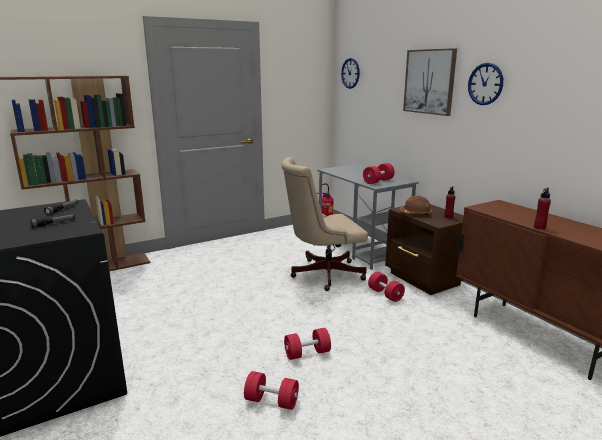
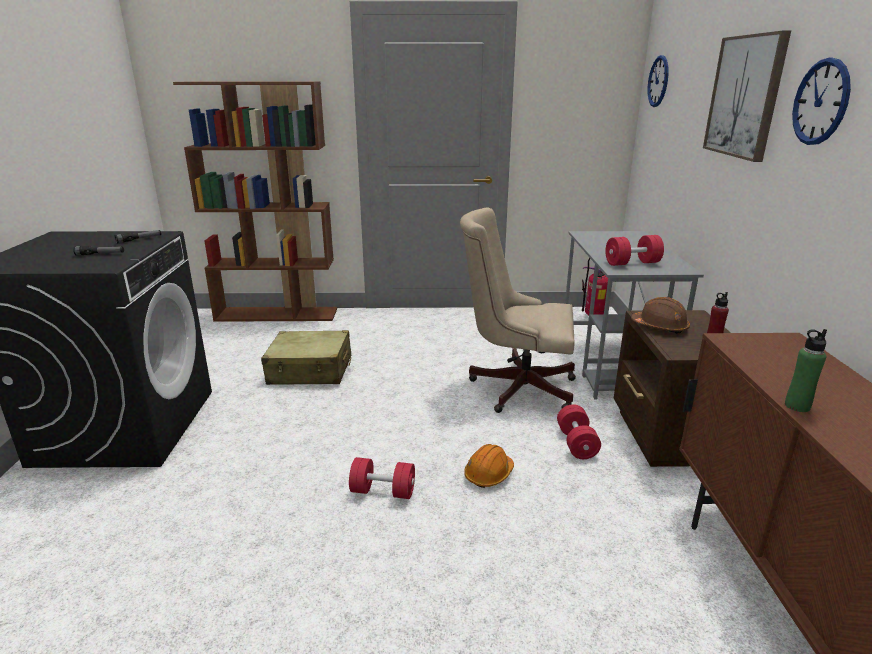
camera: 30 degrees right, 5 degrees up
(172, 299) = (310, 370): none -> beige suitcase
(271, 401) = (279, 537): red dumbbell -> none
(357, 324) = (489, 474): none -> orange hard hat
(539, 227) = (797, 406): red bottle -> green bottle

